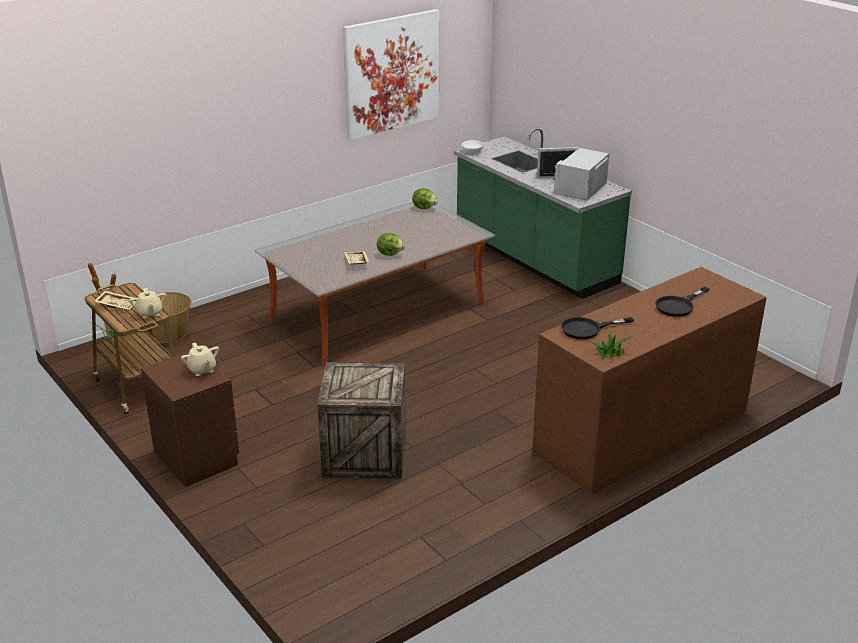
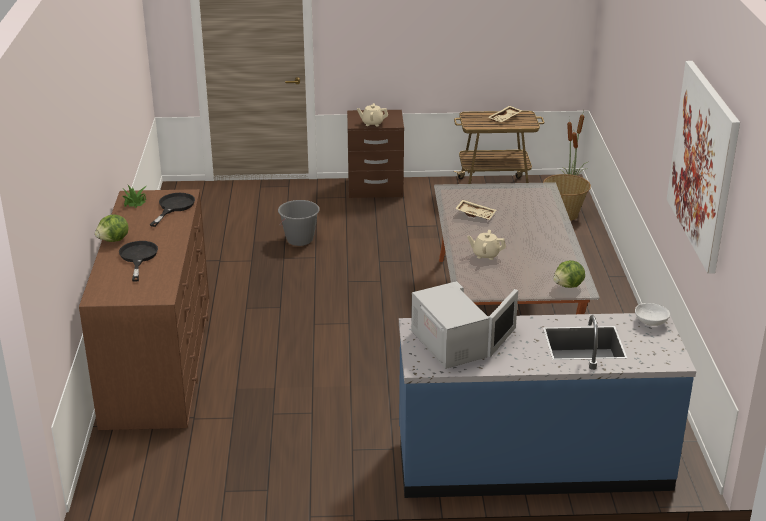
camera: 125 degrees right, 0 degrees up
(150, 313) = (476, 124): beige teapot -> beige teapot (485, 255)
(366, 454) = (300, 240): crate -> grey bucket
(390, 253) = (474, 233): lettuce -> lettuce (114, 240)
(534, 259) = (532, 462): green counter -> blue counter

